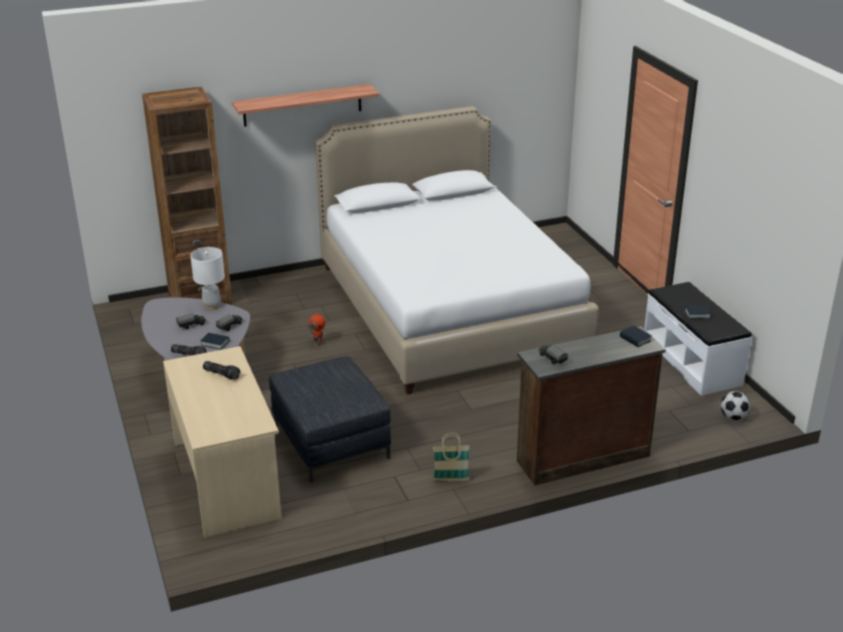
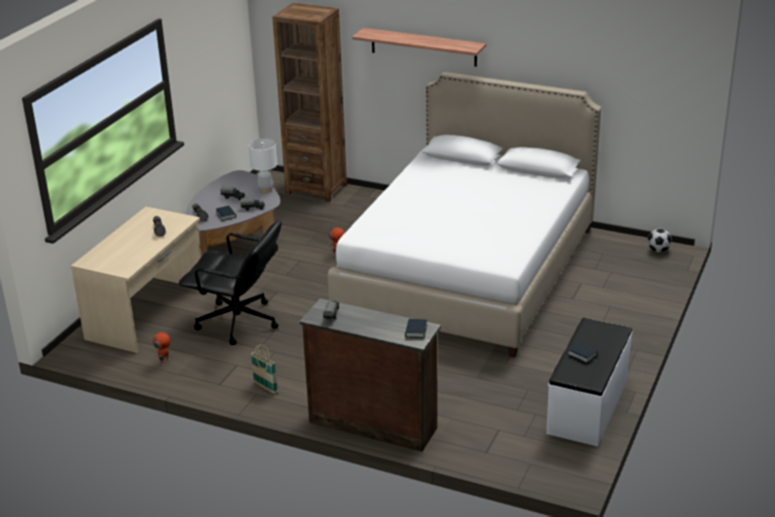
camera: 45 degrees right, 0 degrees up
(322, 510) = (164, 361): none -> toy robot
(331, 441) = (238, 322): grey ottoman -> black office chair
(733, 417) = (541, 464): football -> football (658, 250)

